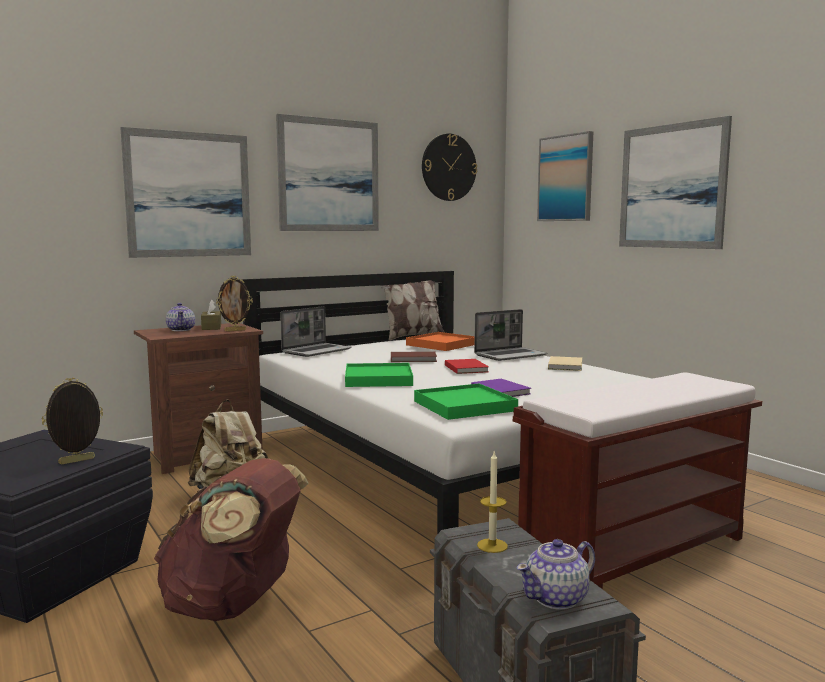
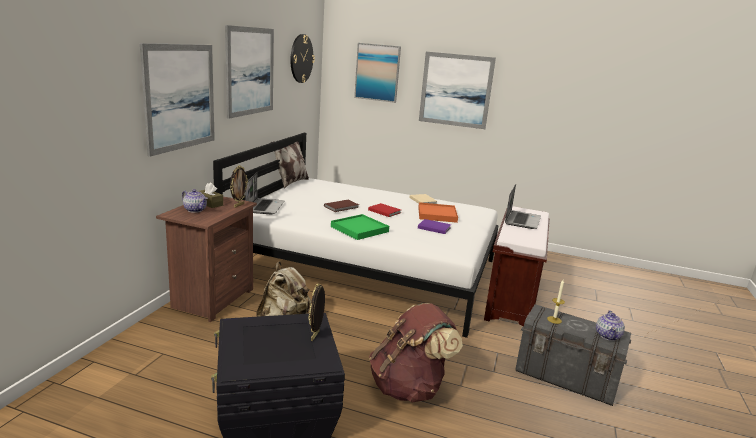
camera: 40 degrees left, 10 degrees up
(442, 344) = (329, 190): orange tray -> orange tray (437, 214)
(464, 406) = (443, 243): green tray -> none
(510, 355) = (382, 195): laptop -> laptop (522, 220)

